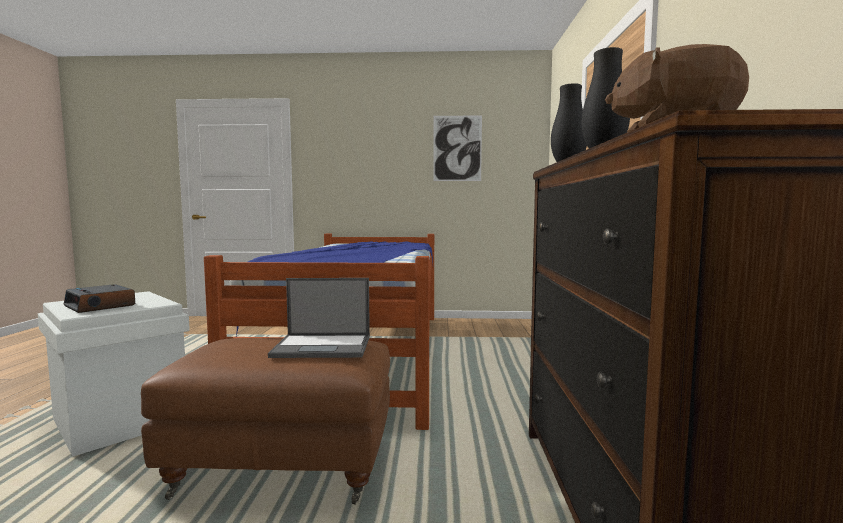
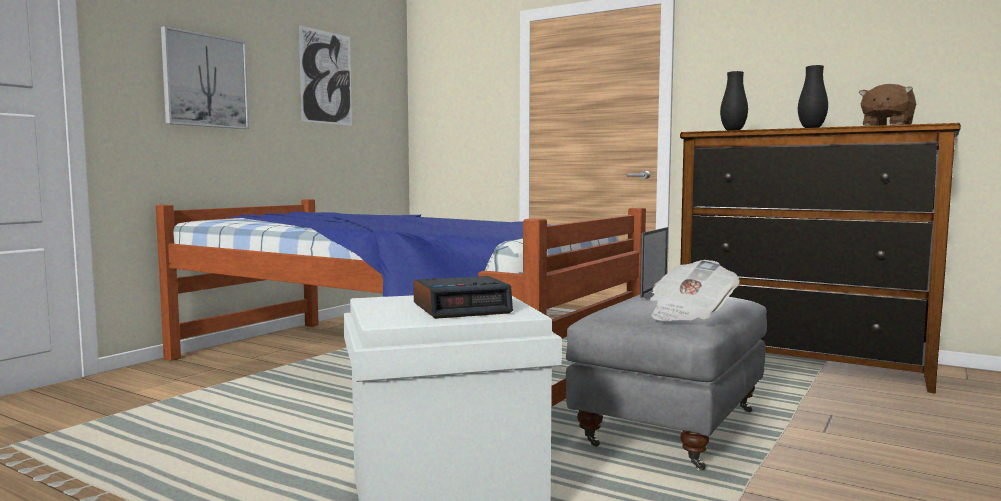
camera: 60 degrees left, 0 degrees up
(212, 358) = (689, 315): none -> newspaper
(284, 467) = (670, 426): brown ottoman -> grey ottoman
(361, 162) = (205, 81): none -> picture

